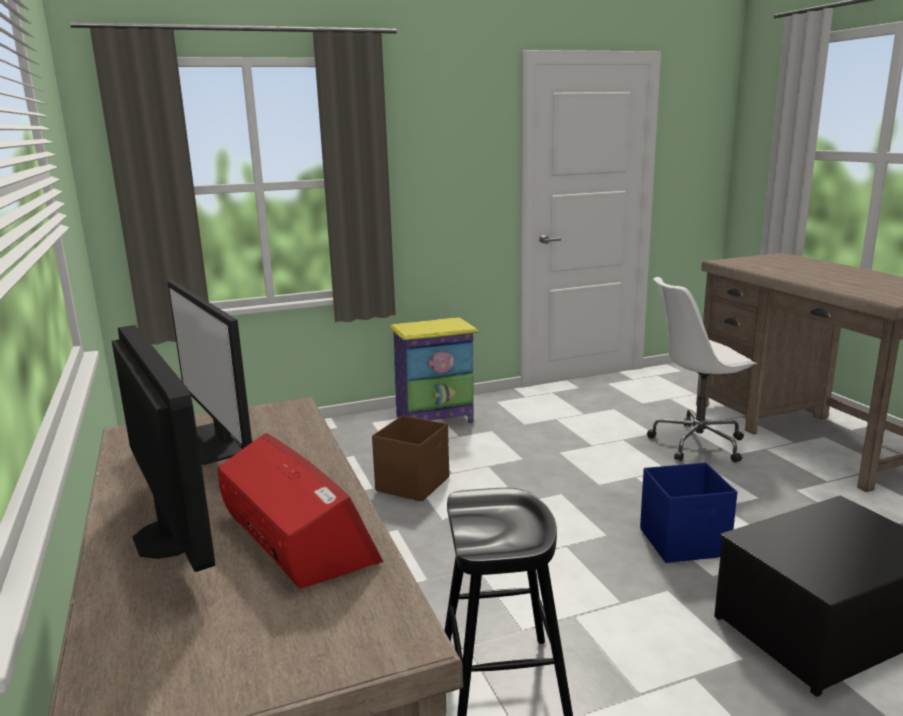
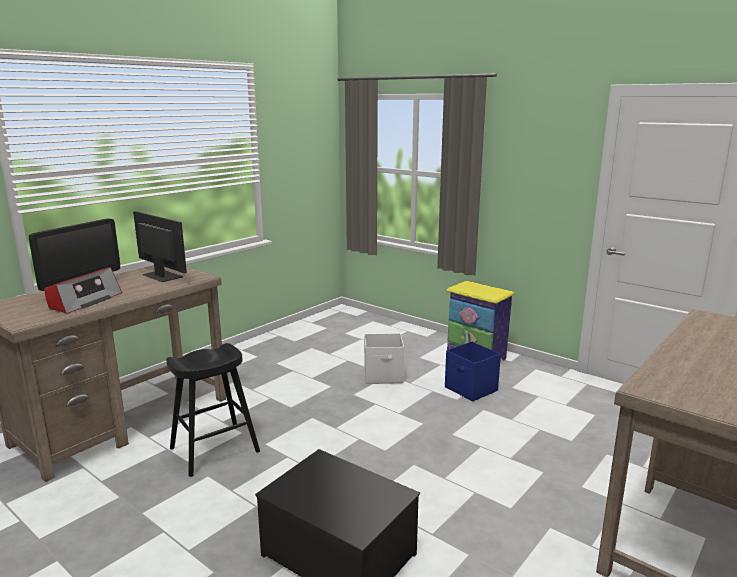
camera: 60 degrees right, 0 degrees up
(220, 441) = (161, 276): monitor -> monitor turned 105 degrees clockwise
(414, 484) = (384, 376): brown storage box -> white storage box
(685, 543) = (402, 482): blue storage box -> blue storage box (471, 389)
(695, 444) = (576, 463): white office chair -> none

